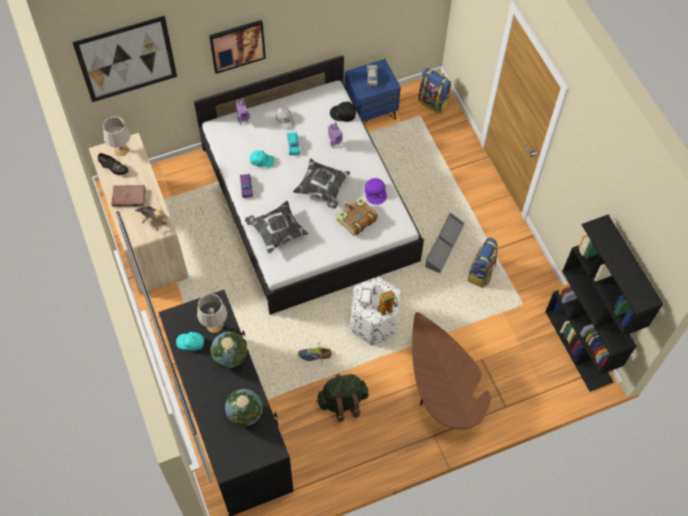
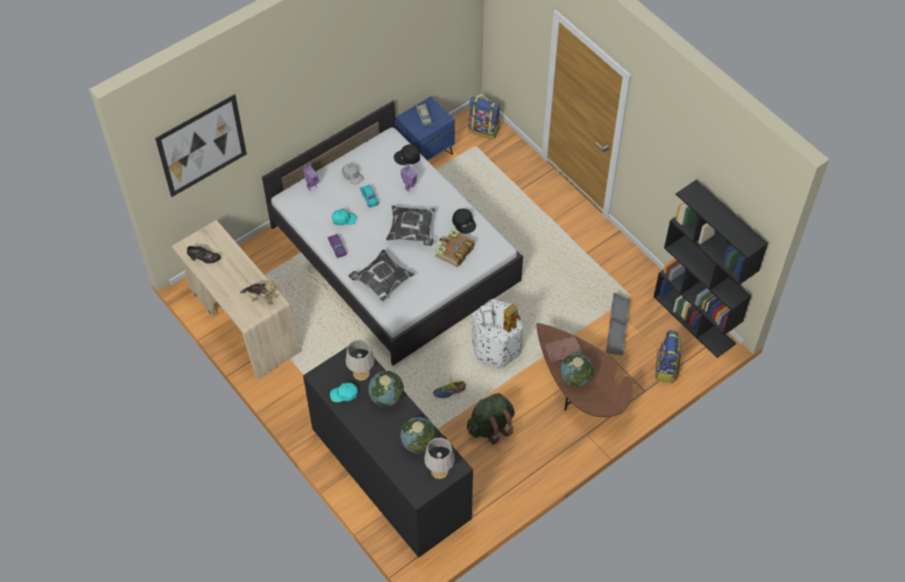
camera: 15 degrees left, 5 degrees down
(121, 150) = (205, 240): grey table lamp -> grey table lamp (439, 471)
(128, 197) = (229, 282): brown book -> brown book (563, 351)
(237, 45) = (298, 111): picture -> none
(376, 192) = (464, 222): purple cap -> black cap
(435, 379) = (575, 378): none -> globe
(443, 246) = (538, 261): grey storage box -> grey storage box (616, 327)
(481, 273) = (582, 277): backpack -> backpack (666, 369)

